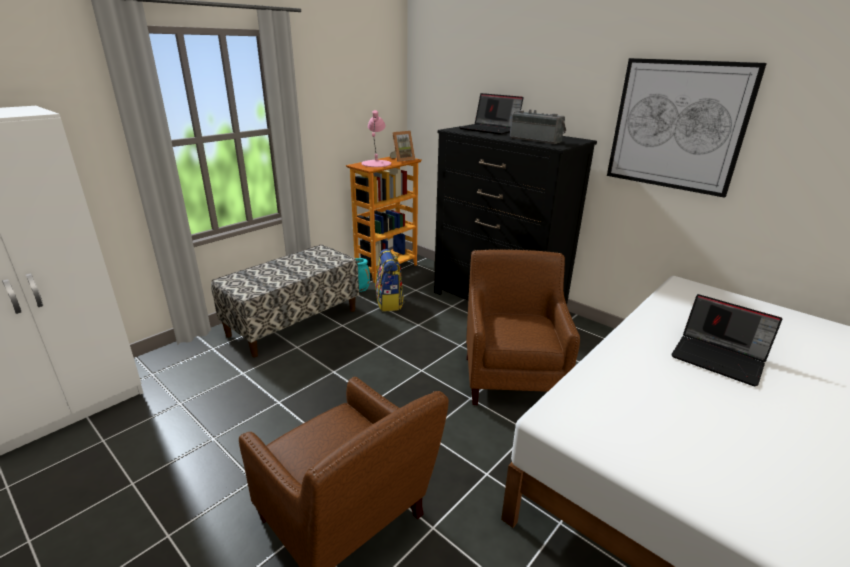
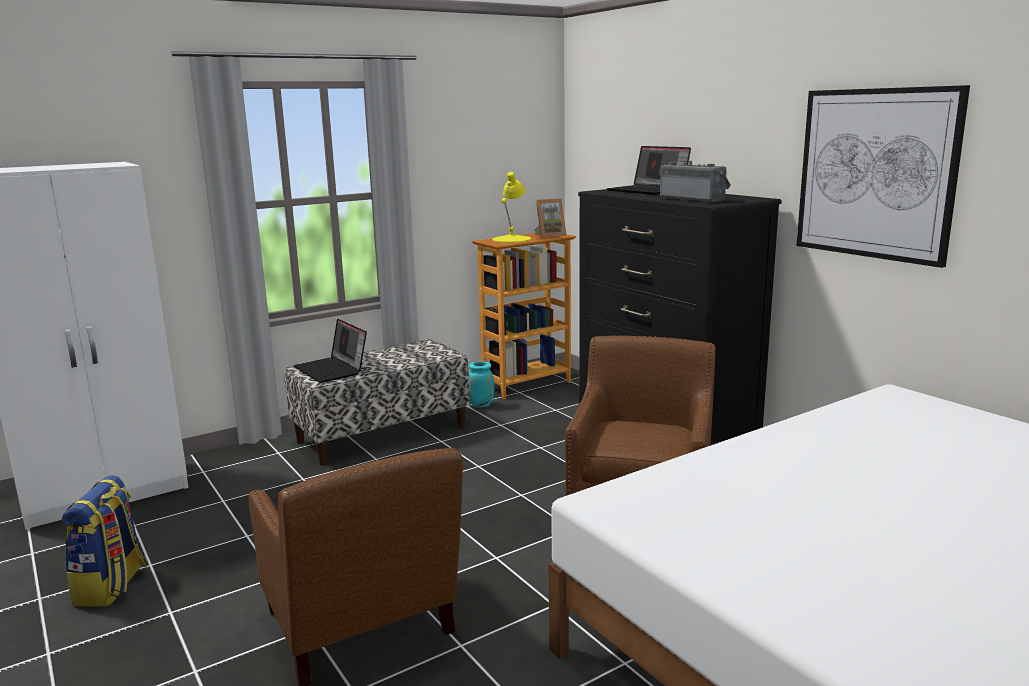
camera: 15 degrees right, 10 degrees down
(376, 163) = (512, 239): pink table lamp -> yellow table lamp
(389, 303) = (513, 421): backpack -> backpack (112, 586)
(719, 358) = (874, 468): laptop -> laptop (332, 370)

